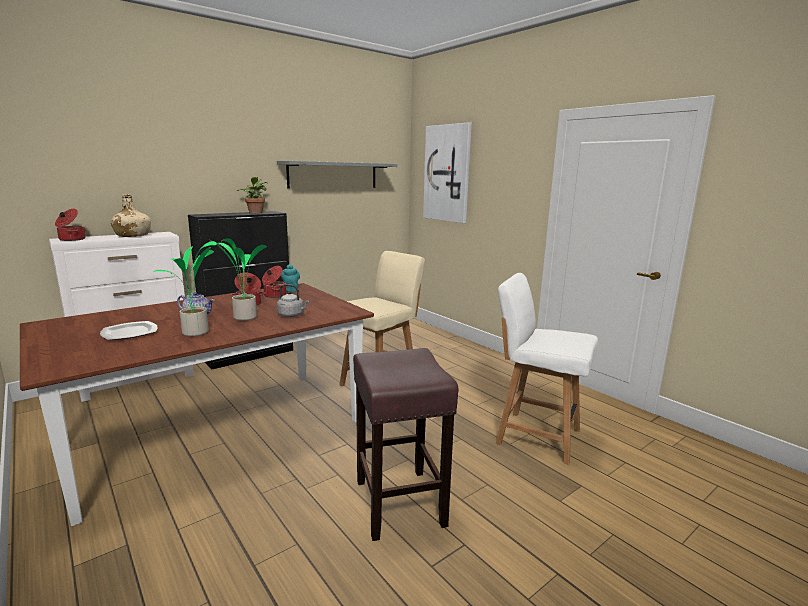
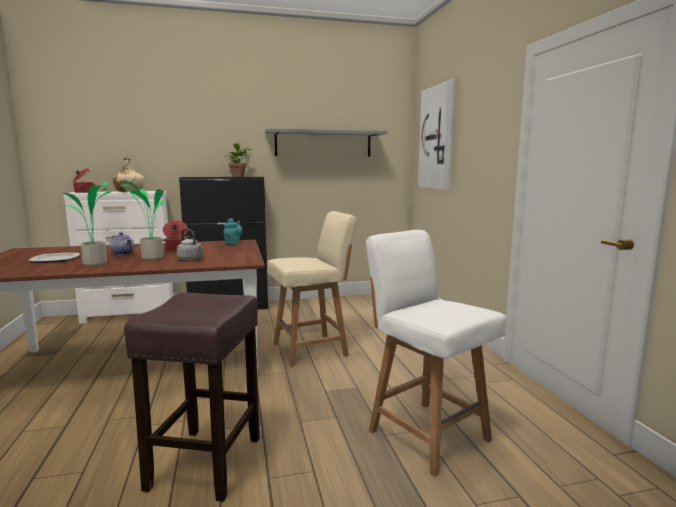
camera: 25 degrees right, 5 degrees down
(274, 295) = (210, 245): cooking pot -> none

